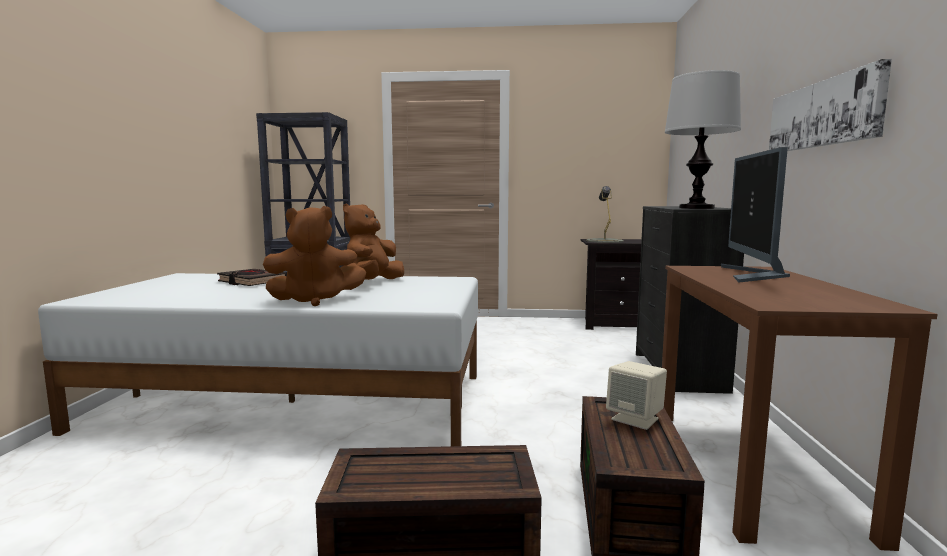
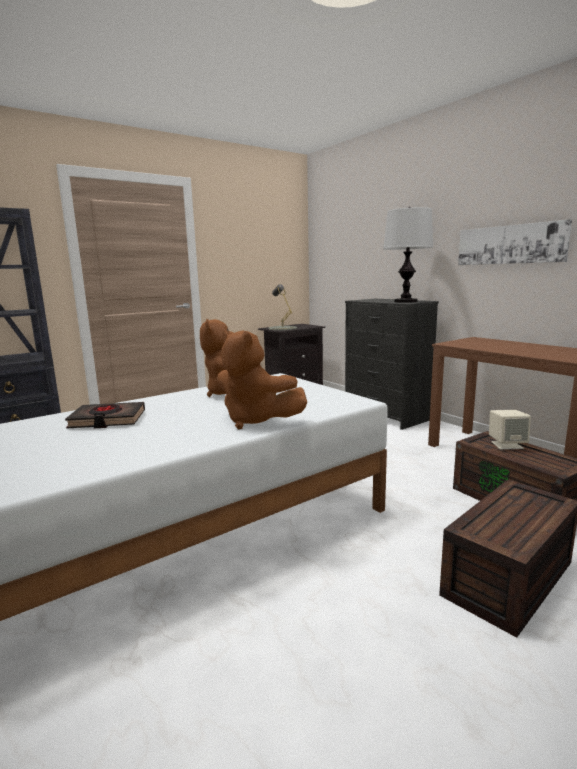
camera: 40 degrees left, 5 degrees up
(315, 300) = (256, 421): brown plush toy -> brown plush toy turned 90 degrees clockwise
(753, 275) = (494, 344): monitor -> none

